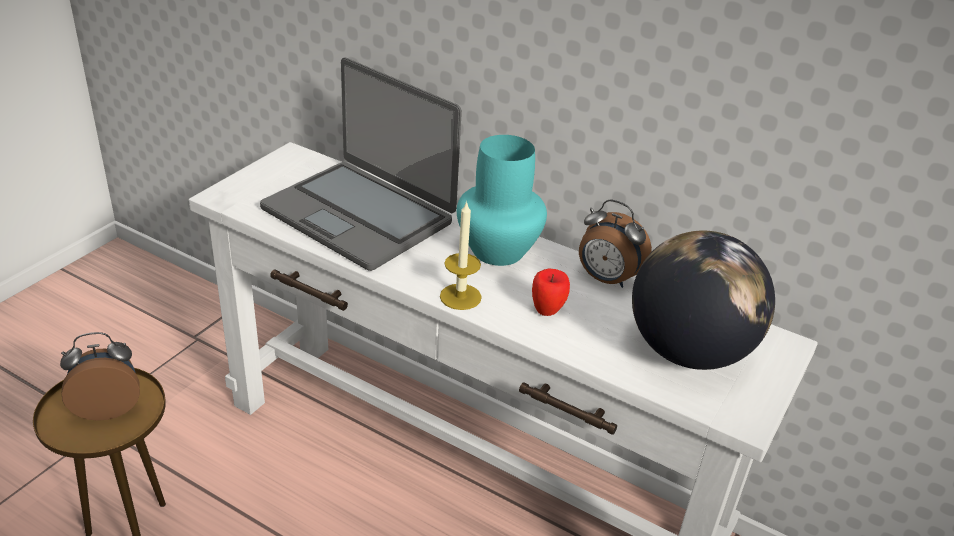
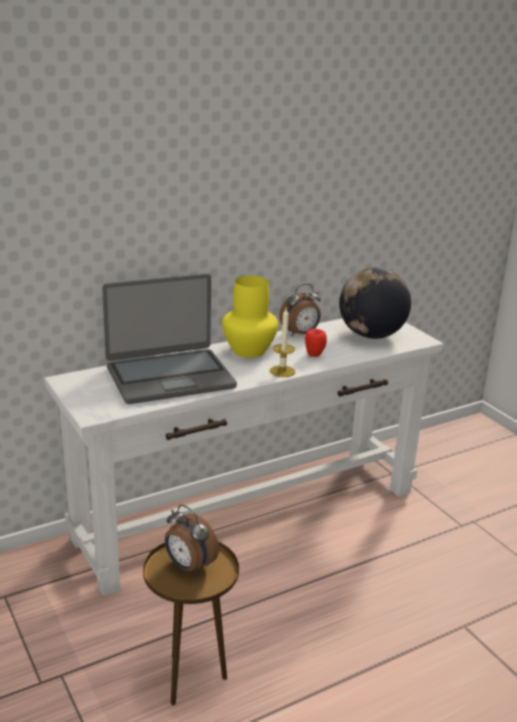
camera: 60 degrees left, 10 degrees down
(107, 407) = (189, 566): alarm clock -> alarm clock turned 60 degrees counterclockwise
(498, 252) = (250, 351): turquoise vase -> yellow vase

